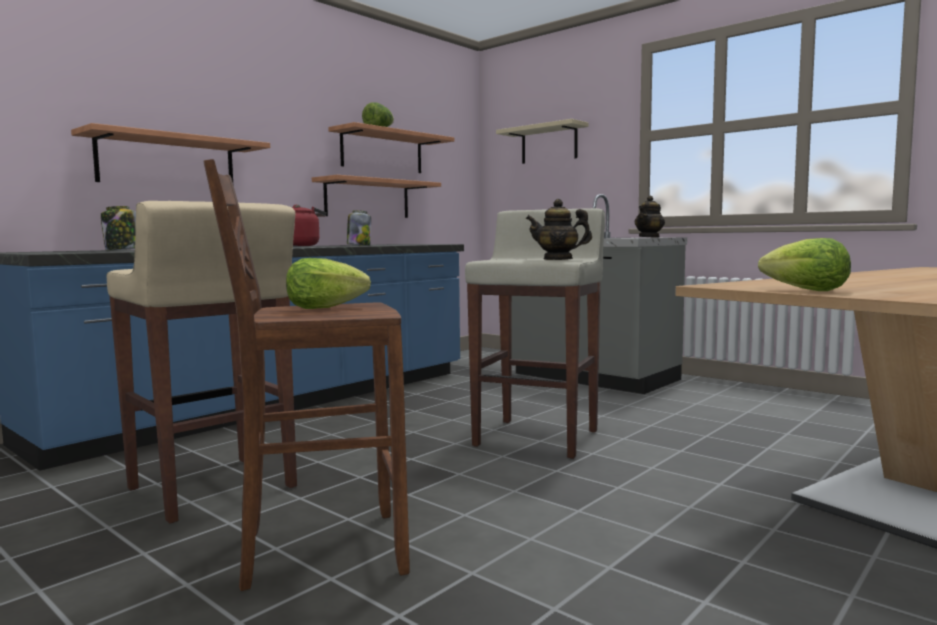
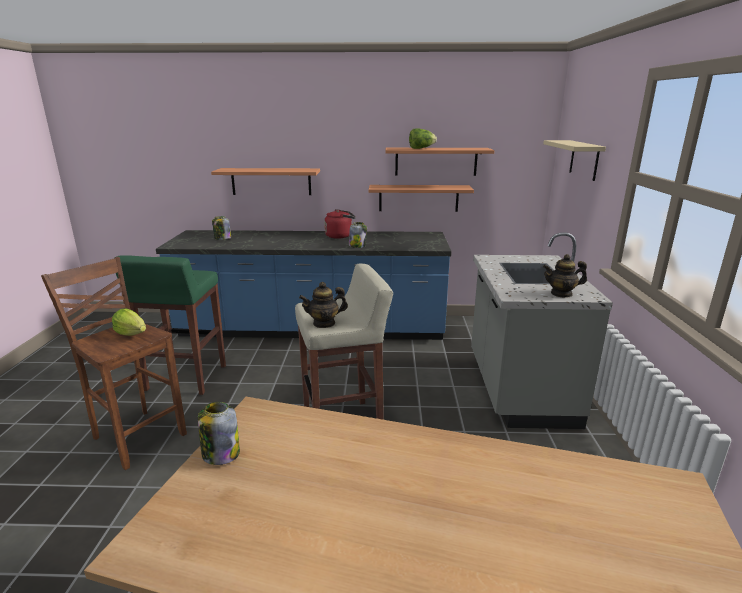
camera: 50 degrees right, 15 degrees up
(213, 489) = (185, 378): beige stool -> green stool
(558, 259) = (324, 323): teapot -> teapot turned 75 degrees counterclockwise
(806, 290) = (220, 453): lettuce -> jar

